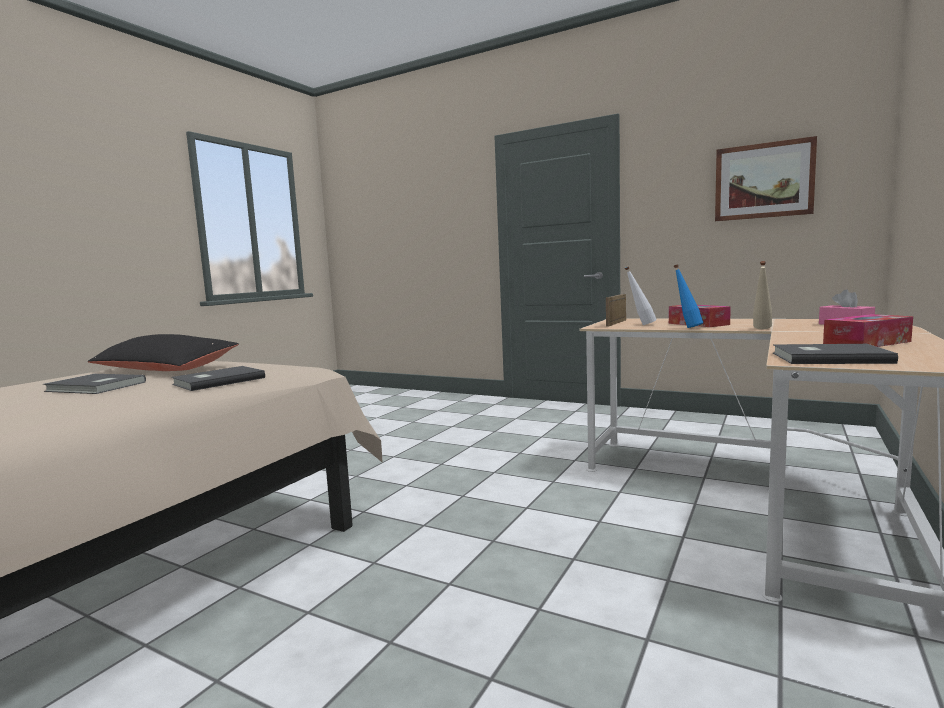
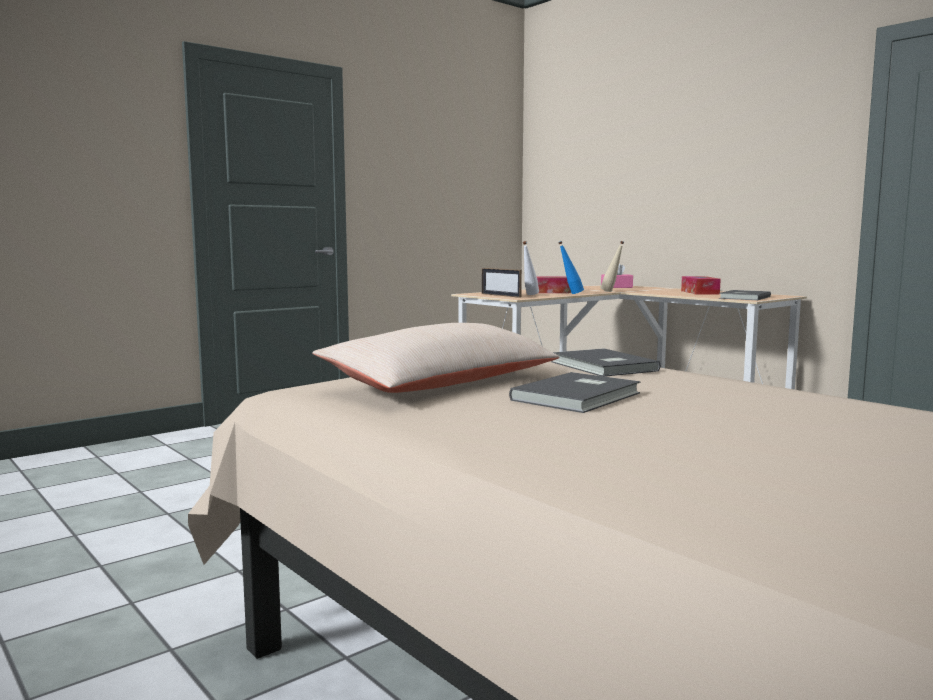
camera: 70 degrees left, 0 degrees up
(165, 369) = (442, 382): black pillow -> beige pillow
(763, 181) = (456, 169): picture -> none

